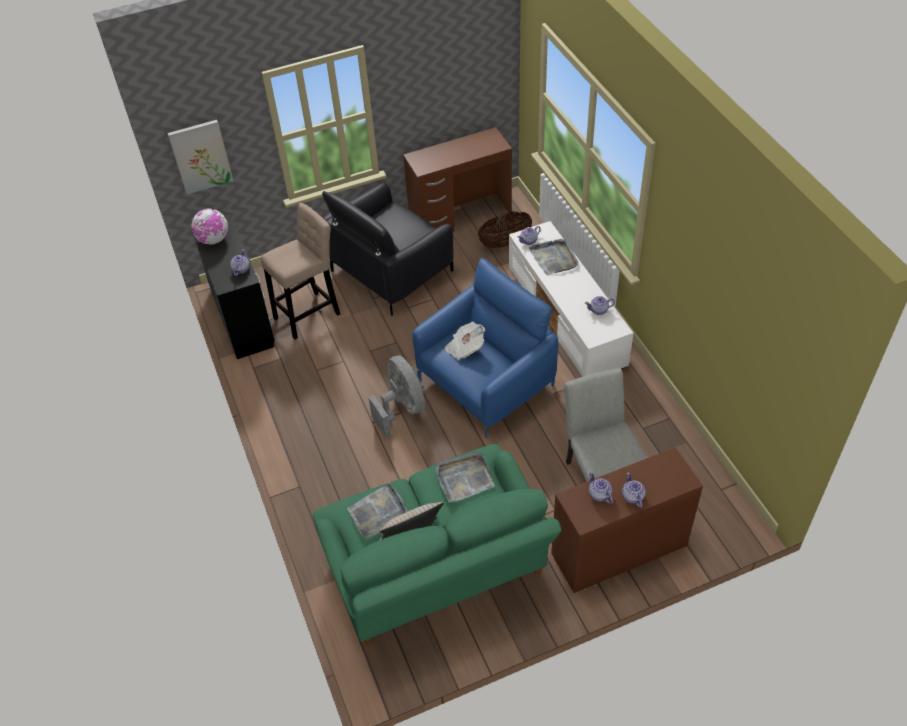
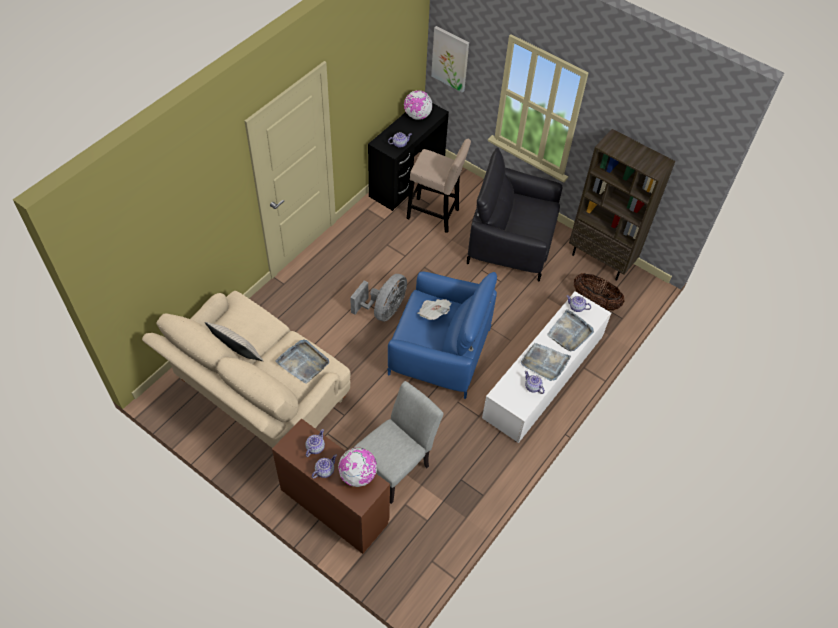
camera: 55 degrees right, 5 degrees up
(378, 513) = (249, 325): grey tray -> grey tray (545, 362)
(437, 570) = (257, 395): green sofa -> beige sofa
(460, 216) = (601, 259): brown desk -> brown bookcase
(652, 469) = (358, 475): none -> globe

